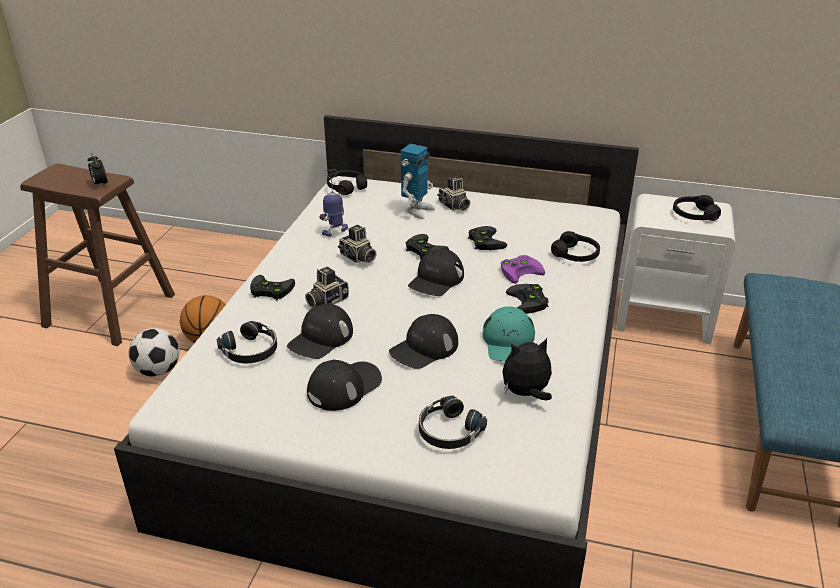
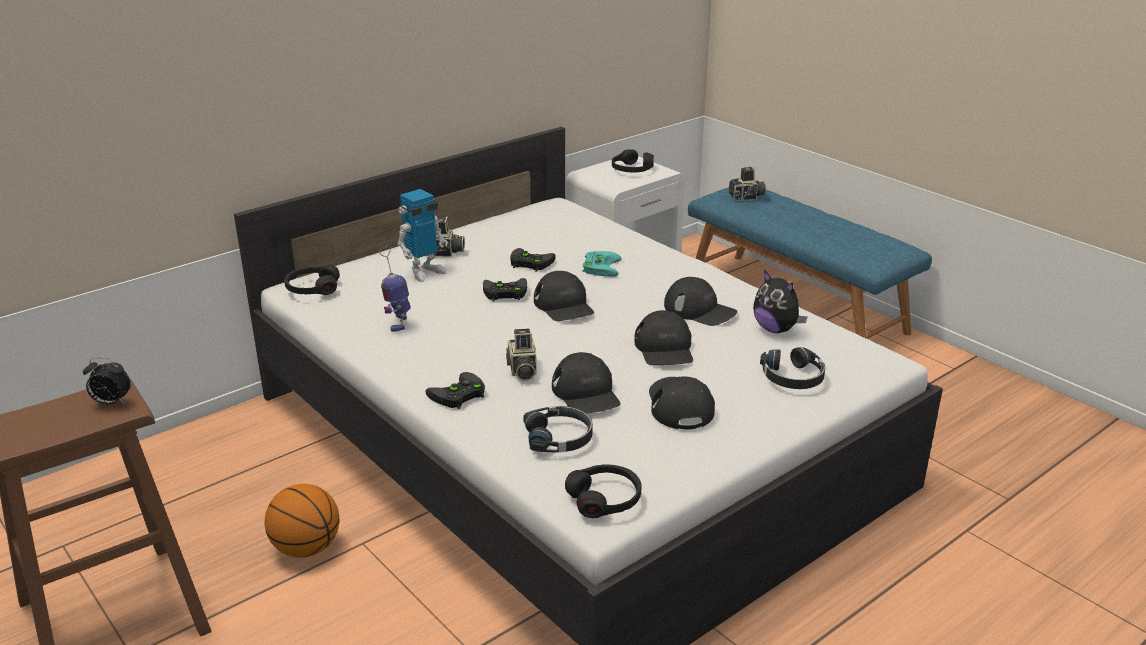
camera: 55 degrees left, 5 degrees down
(158, 371) = (314, 609): football -> none
(358, 257) = (469, 328): camera -> camera (747, 197)
(417, 211) = (424, 272): toy robot -> toy robot turned 75 degrees clockwise
(509, 342) = (700, 310): turquoise cap -> black cap
(520, 270) = (600, 266): purple game controller -> turquoise game controller
(526, 393) = (776, 329): plush toy -> plush toy turned 60 degrees counterclockwise
(529, 302) = (652, 281): black game controller -> none
(575, 254) = (607, 237): black headphones -> black headphones (605, 499)

